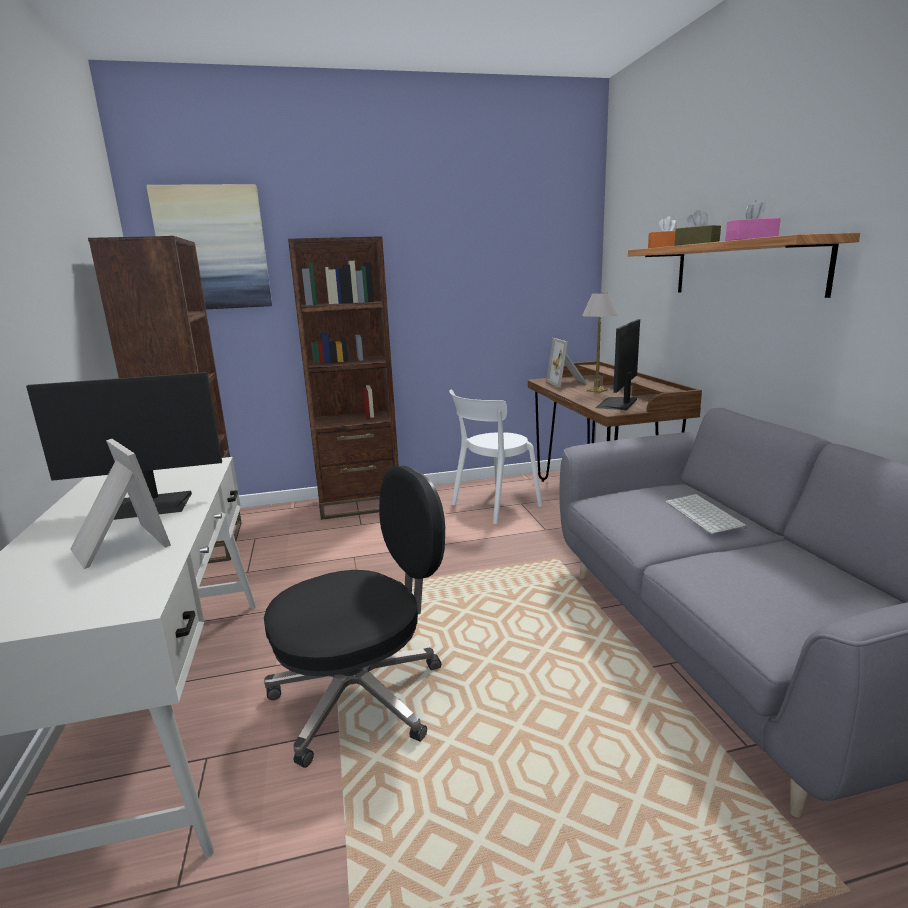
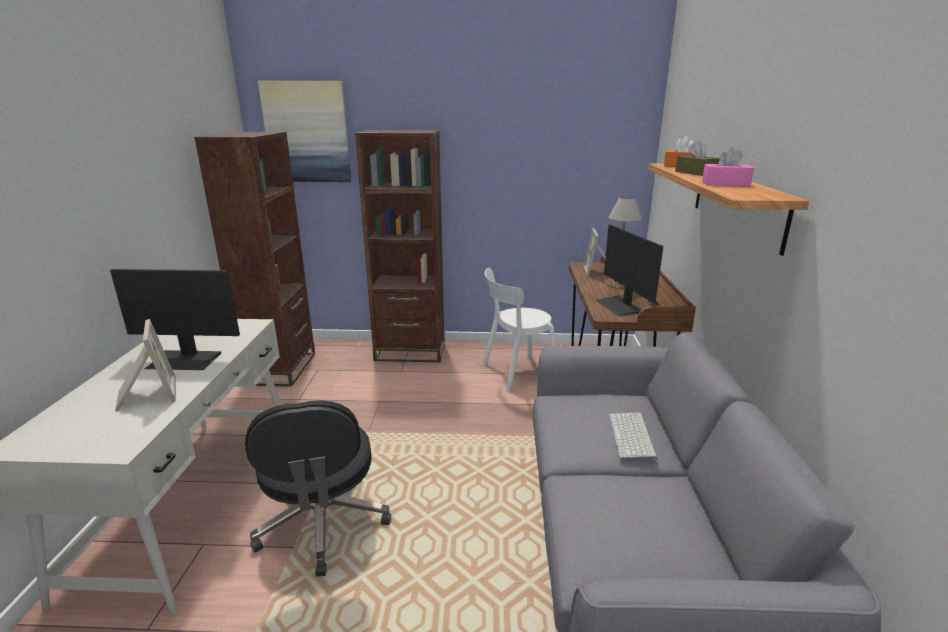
camera: 15 degrees right, 5 degrees up
(362, 696) = (323, 523): black office chair -> black office chair turned 90 degrees clockwise
(618, 403) = (620, 306): monitor -> monitor turned 60 degrees counterclockwise

